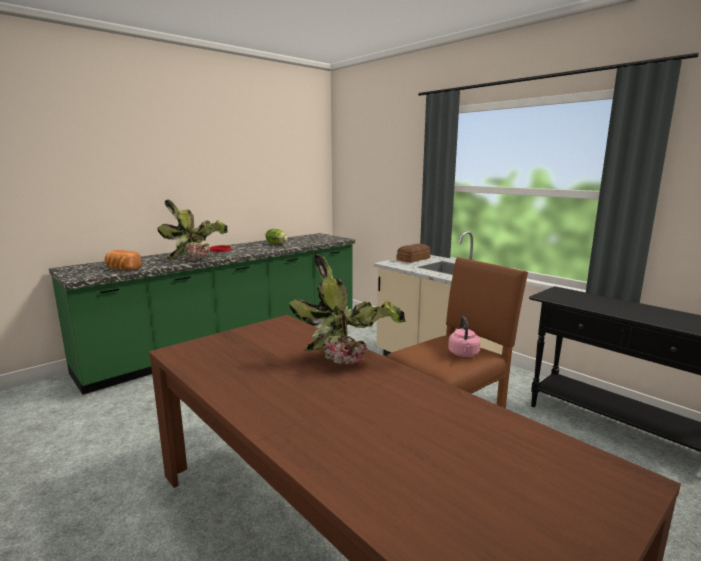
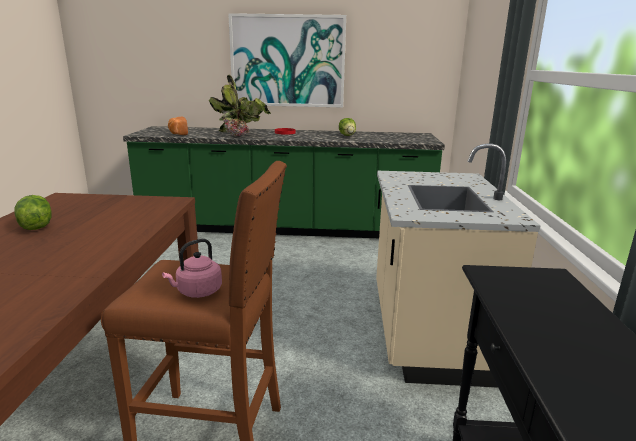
camera: 45 degrees right, 5 degrees up
(204, 182) = (287, 61): none -> picture
(248, 372) = (35, 226): none -> lettuce
(349, 357) = (107, 245): potted plant -> none
(414, 259) = (438, 177): bread -> none

